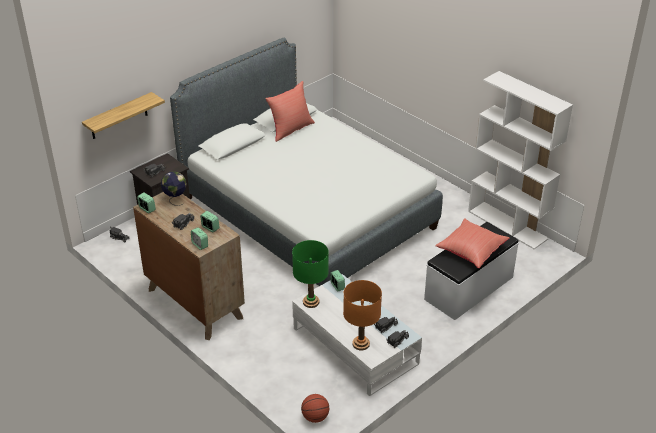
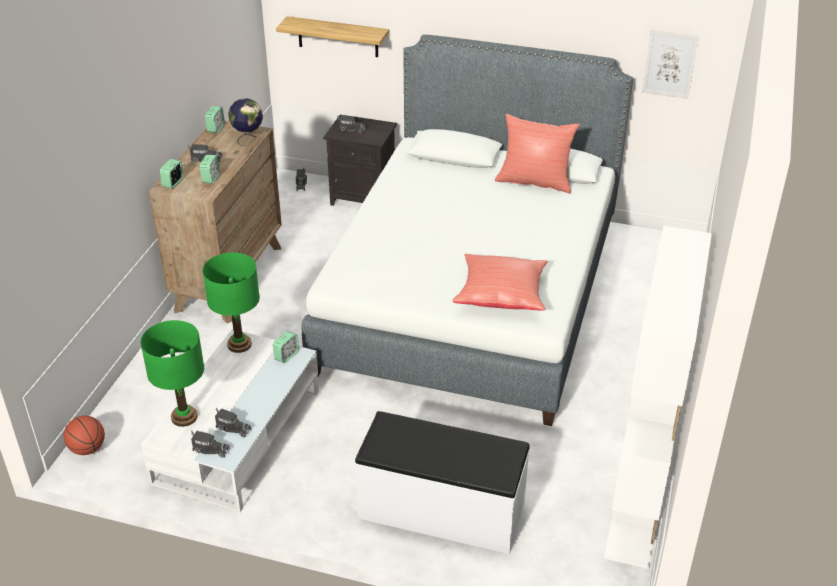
camera: 60 degrees right, 0 degrees up
(303, 26) = (669, 64): none -> picture
(361, 344) = (184, 417): orange table lamp -> green table lamp
(470, 251) = (437, 448): red pillow -> red pillow (501, 295)

